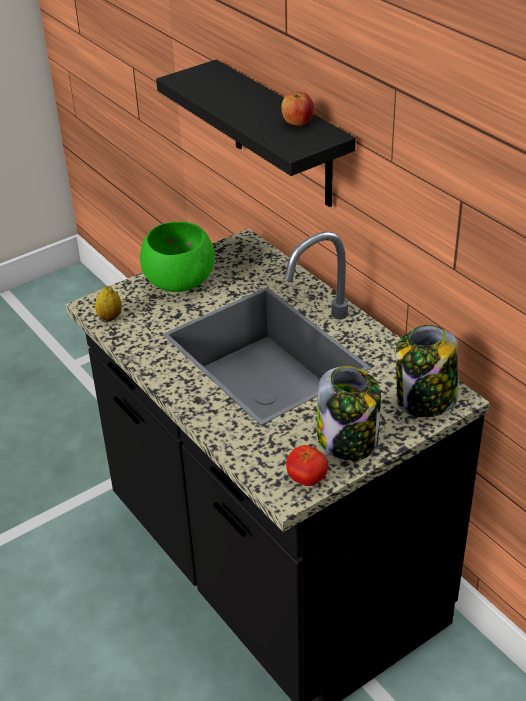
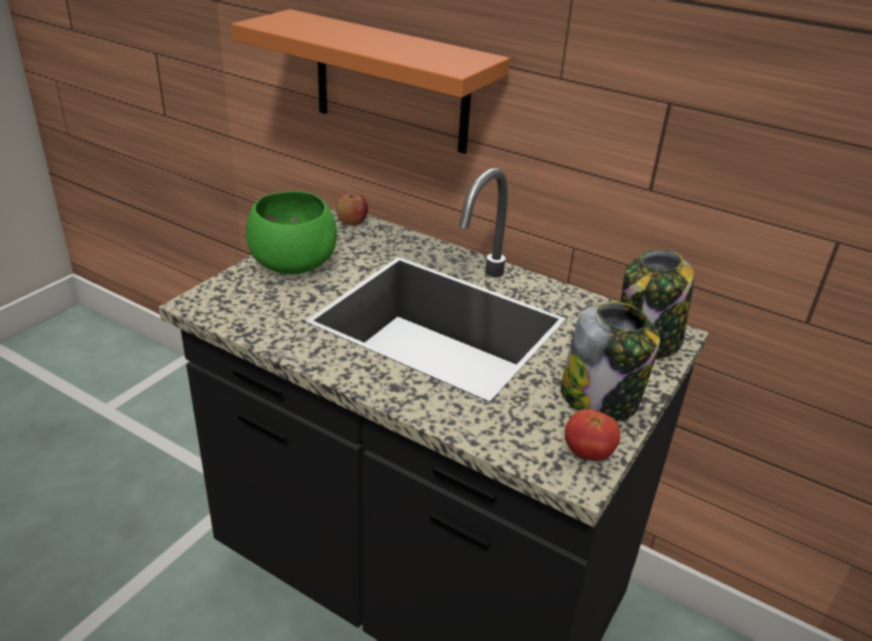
camera: 25 degrees left, 5 degrees down
(110, 318) = (227, 313): lemon -> none
(282, 136) = (391, 83): black shelf -> orange shelf
(297, 123) = (435, 49): apple -> apple (352, 223)

